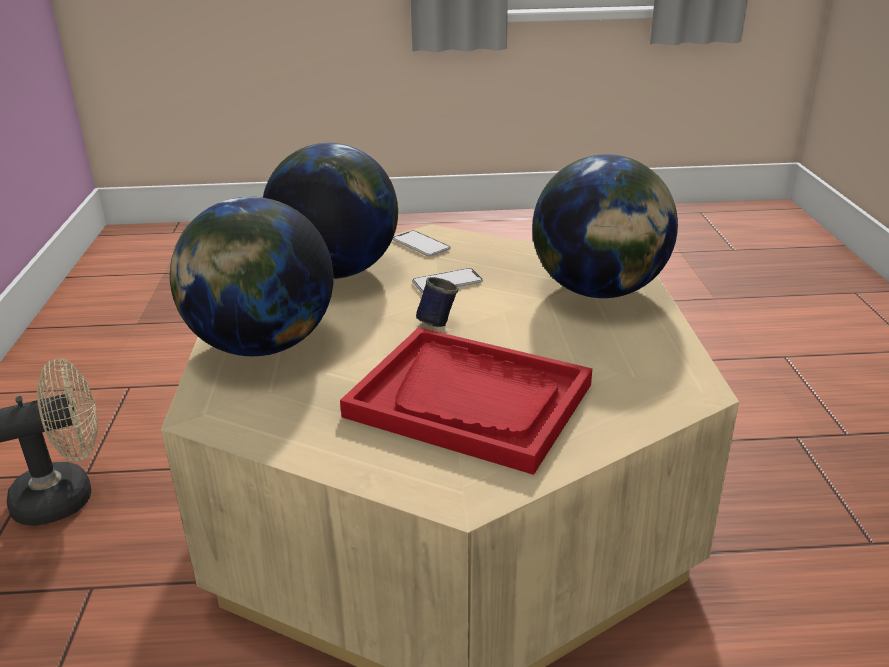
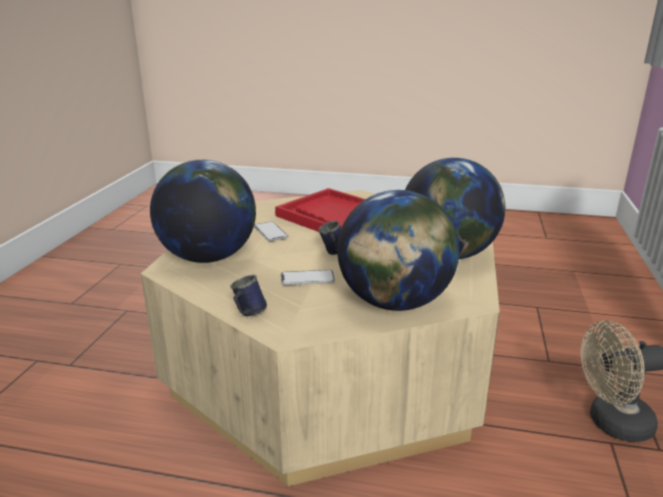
camera: 165 degrees left, 5 degrees down
(421, 245) = (306, 320): phone -> phone (270, 232)
(481, 242) = (248, 314): none -> blue mug

